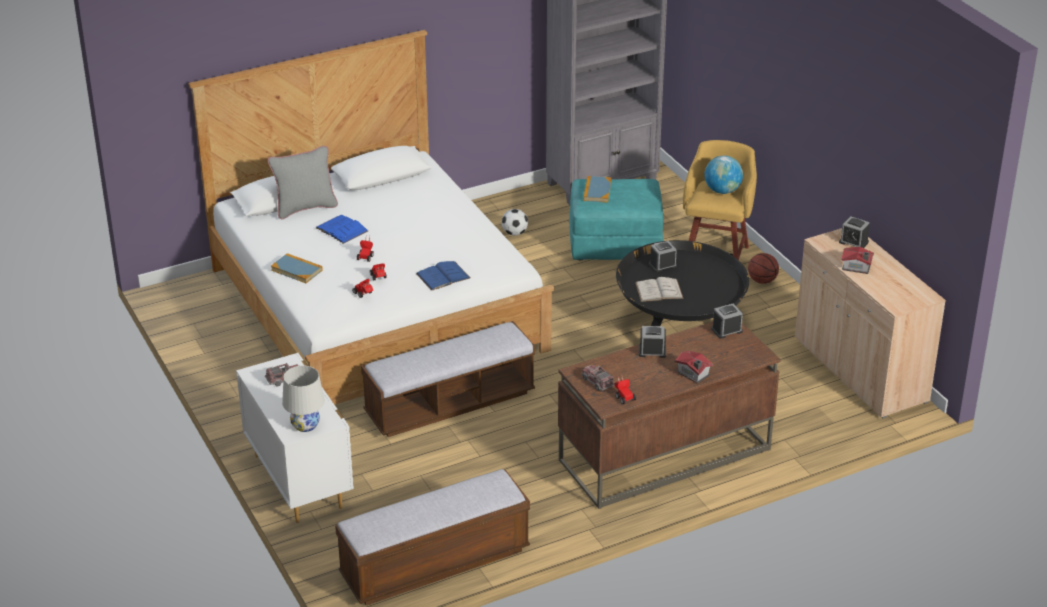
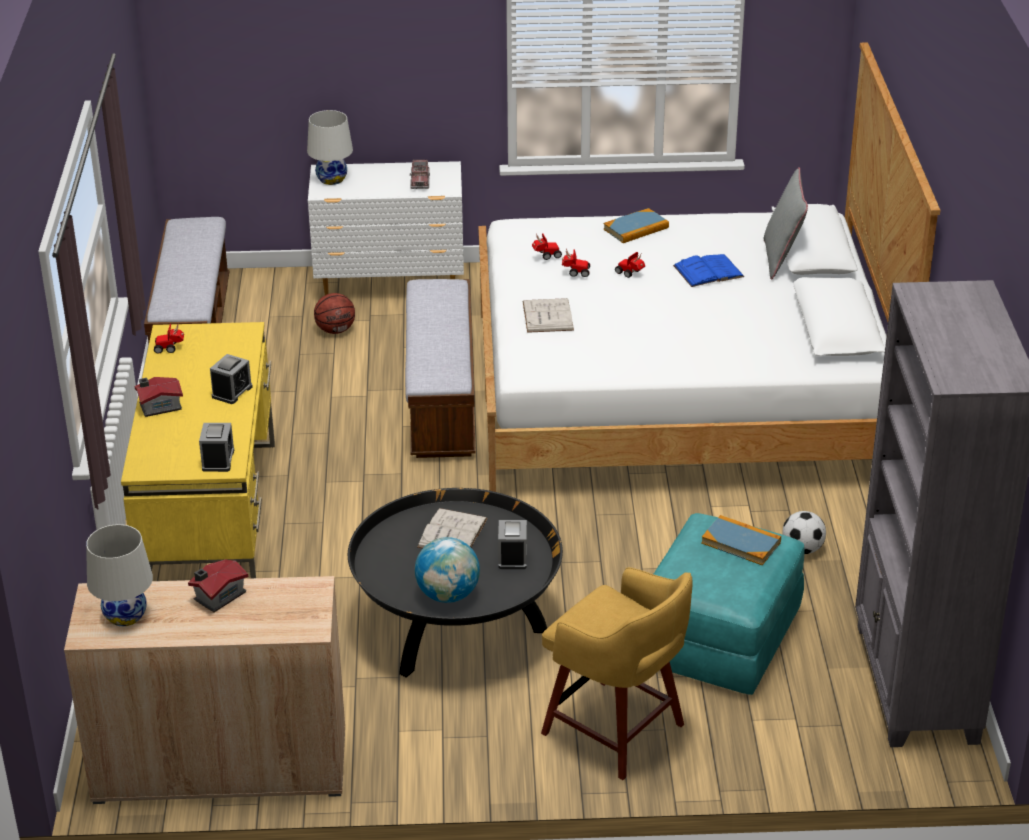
camera: 115 degrees right, 0 degrees up
(443, 276) = (547, 316): blue book -> white book
(597, 382) = (213, 339): toy truck -> none
(663, 455) = (211, 522): brown desk -> yellow desk
(722, 191) = (611, 624): globe -> globe (448, 595)
(762, 281) = (516, 756): basketball -> basketball (335, 330)
(853, 242) = (283, 621): alarm clock -> none
(901, 291) = (125, 615): none -> white table lamp

